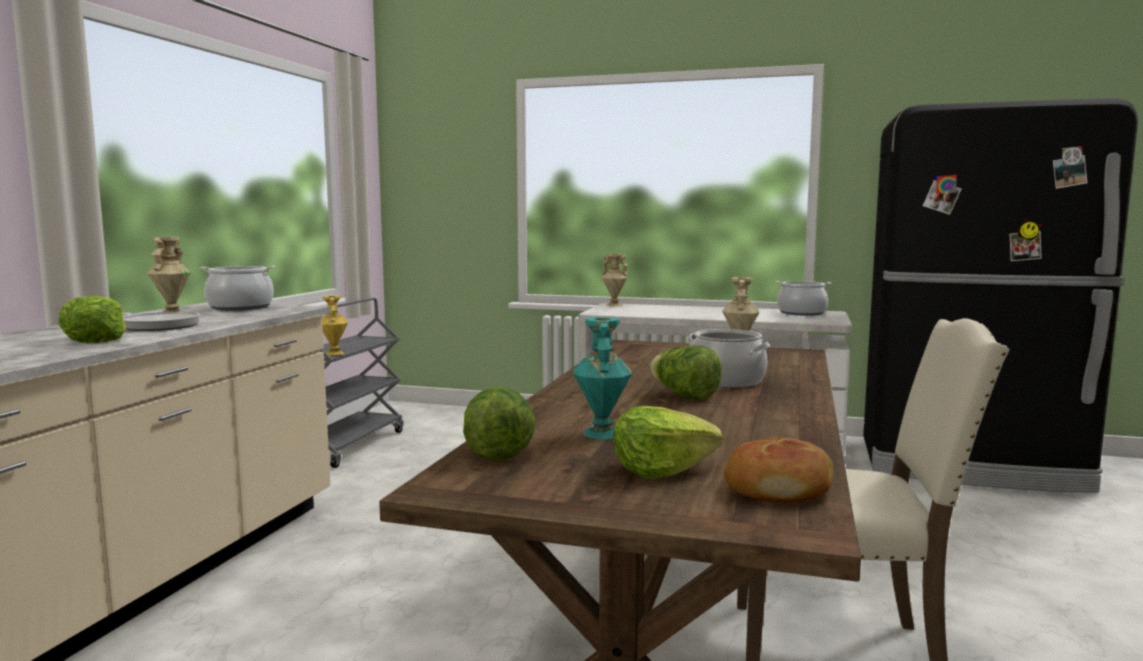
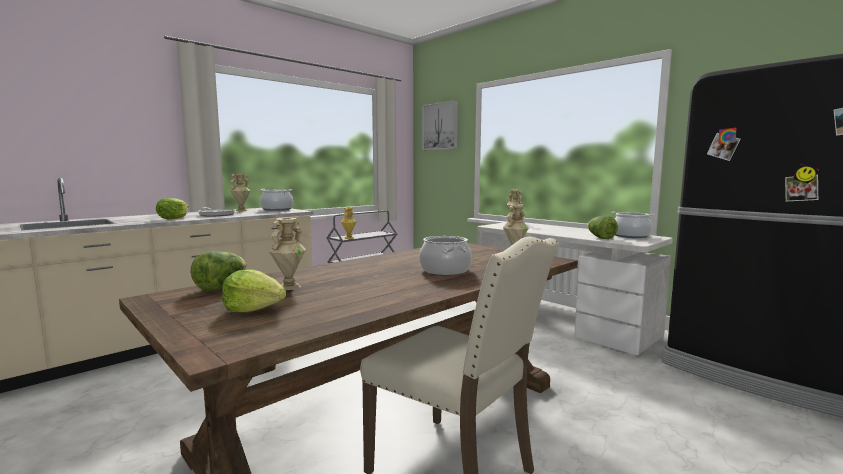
camera: 30 degrees right, 0 degrees up
(441, 146) = (440, 126): none -> picture
(600, 433) = (289, 287): turquoise vase -> beige vase
(684, 396) = (393, 275): lettuce -> lettuce (600, 238)
(779, 488) = (274, 330): bread -> none

